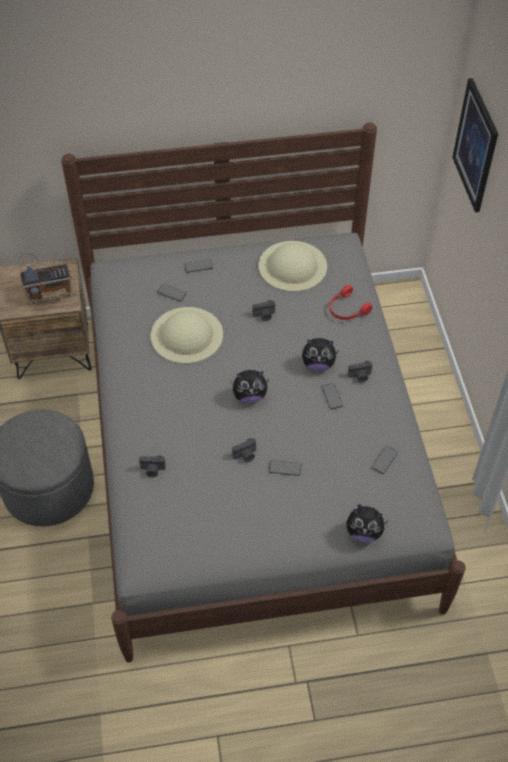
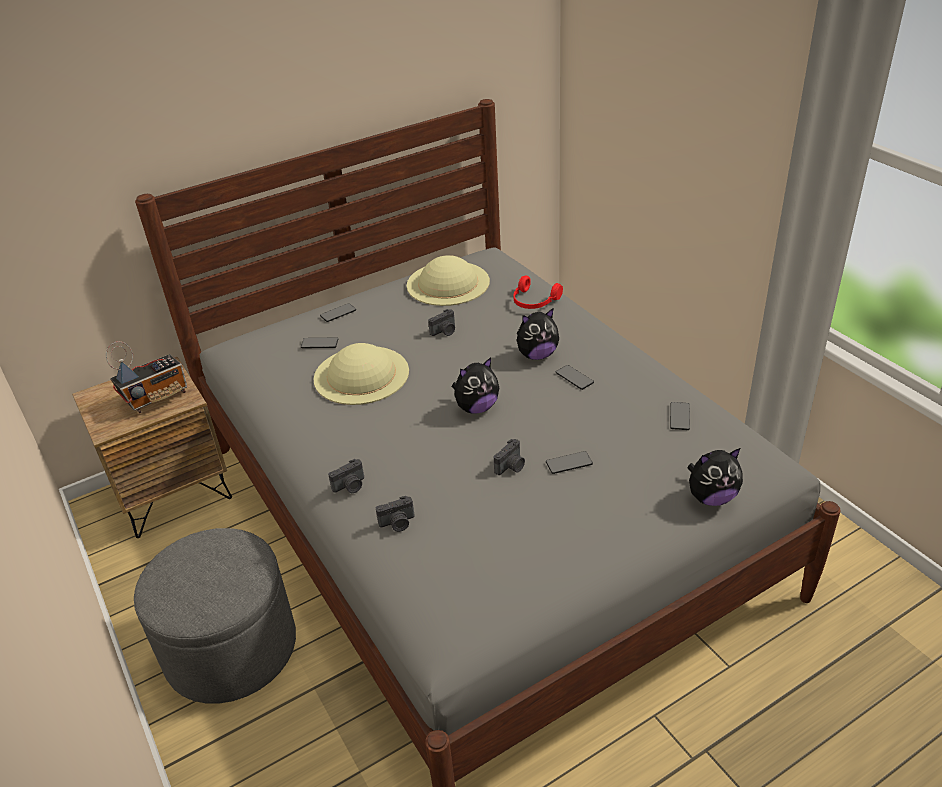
camera: 20 degrees left, 15 degrees down
(360, 376) = (592, 351): camera -> camera (350, 486)
(476, 146) = (613, 78): picture -> none

